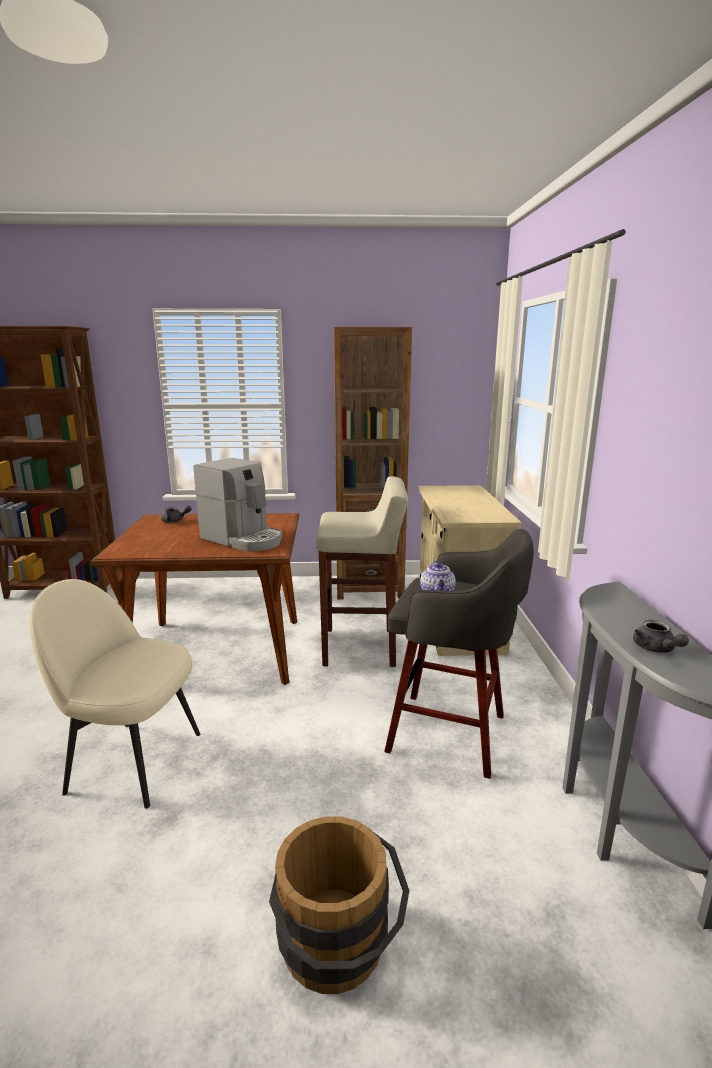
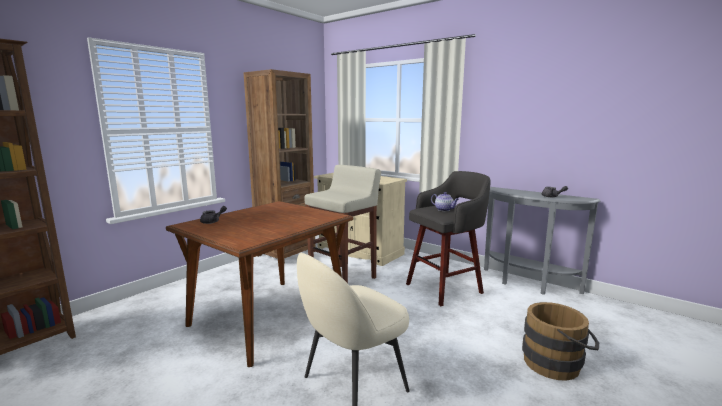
camera: 50 degrees left, 5 degrees down
(243, 539) = (299, 216): coffee machine -> none

